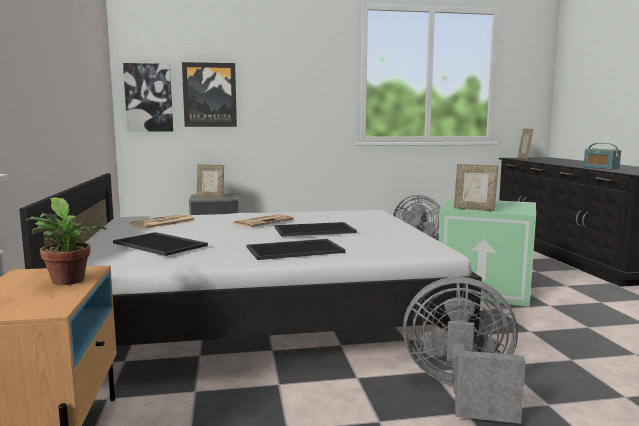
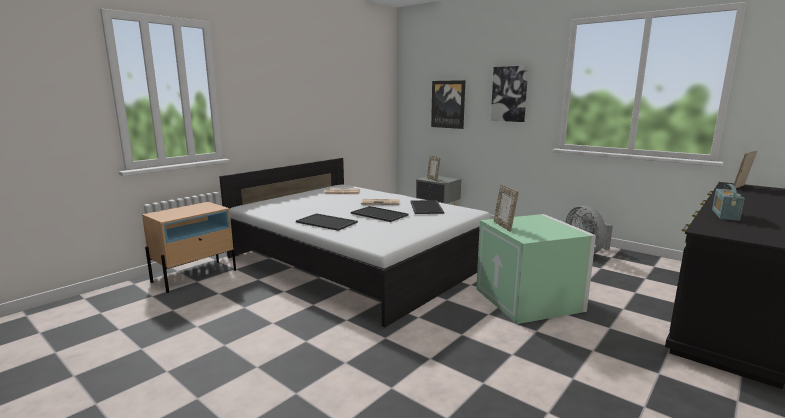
camera: 50 degrees right, 5 degrees up
(68, 282) = (199, 211): potted plant -> none
(149, 97) = (414, 106): picture -> picture (509, 94)
(161, 244) = (294, 203): tray -> tray (427, 207)
(461, 390) = (332, 333): grey fan -> none

